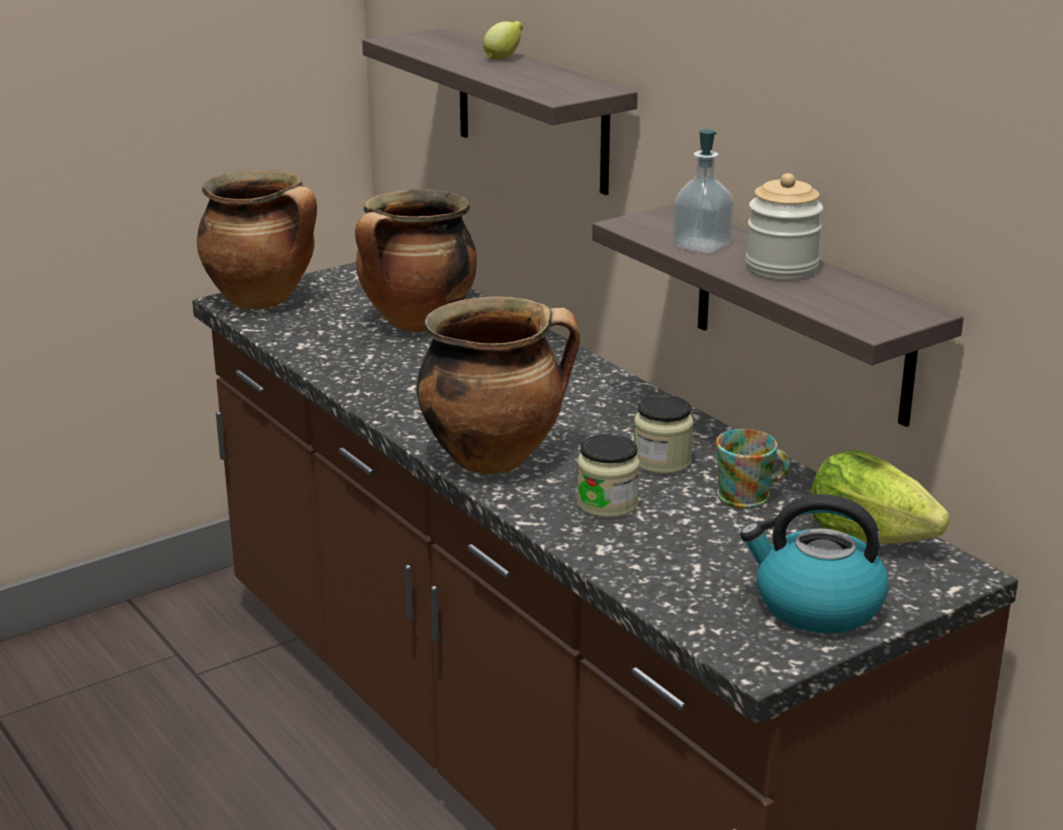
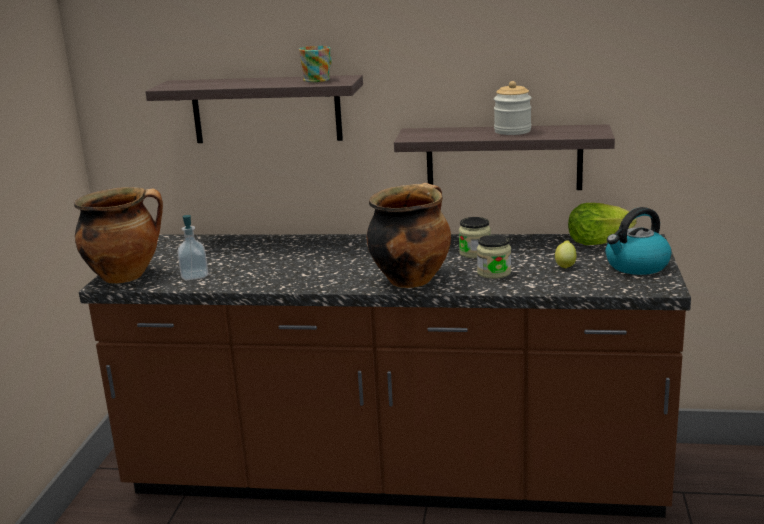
camera: 45 degrees left, 5 degrees down
(417, 324) = (238, 254): cooking pot -> none
(503, 58) = (254, 80): lemon -> lemon (565, 265)
(701, 246) = (461, 134): soap dispenser -> soap dispenser (194, 276)
(751, 496) = (532, 249): mug -> mug (319, 79)

